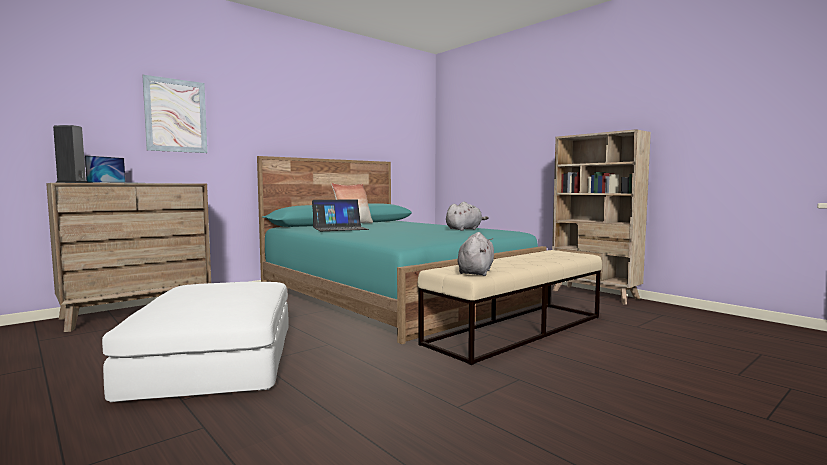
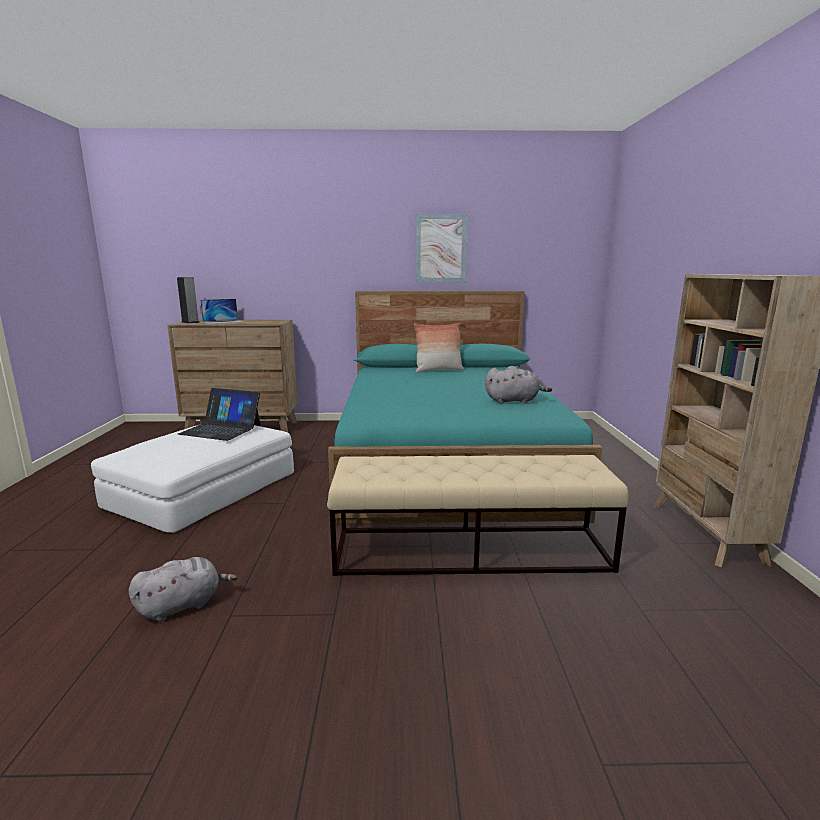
camera: 40 degrees right, 10 degrees up
(176, 115) = (280, 256): picture -> picture (441, 249)
(340, 228) = (390, 379): laptop -> laptop (221, 429)
(476, 272) = (369, 475): grey plush toy -> grey plush toy (183, 605)

